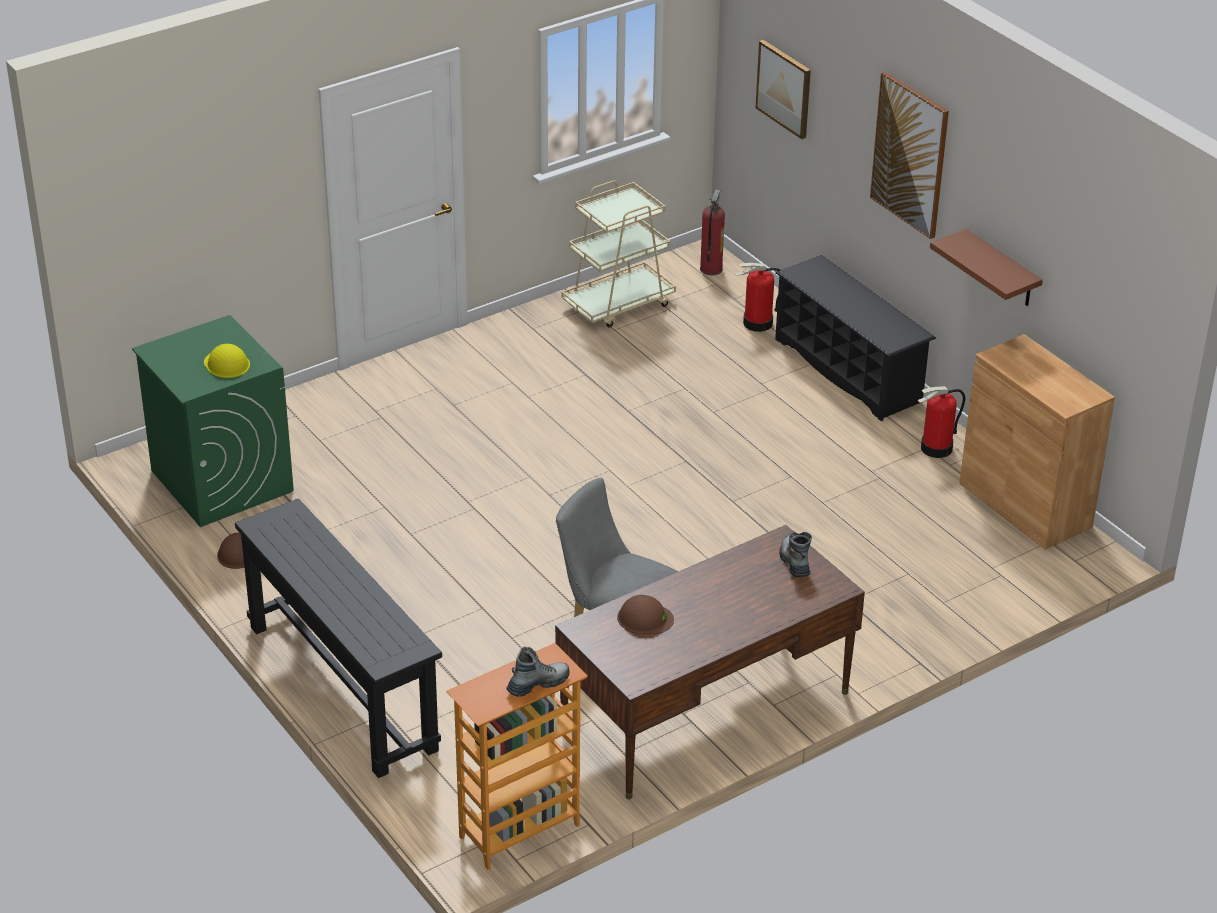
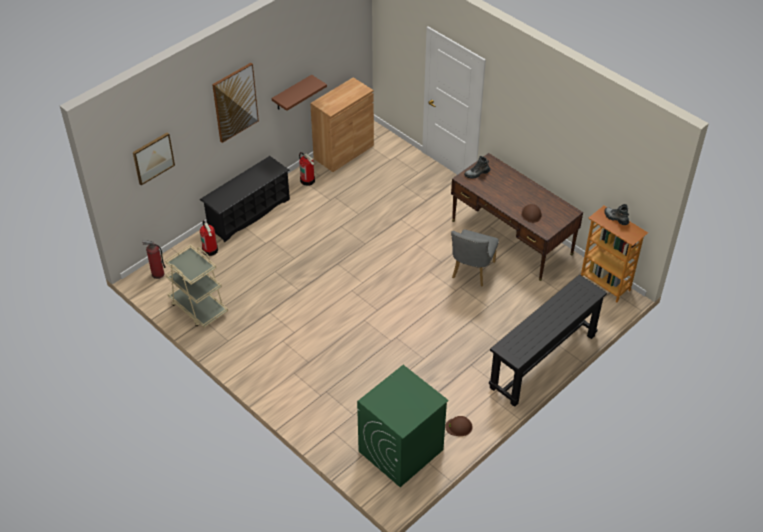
camera: 100 degrees left, 10 degrees up
(227, 364) = (407, 389): yellow hard hat -> none

